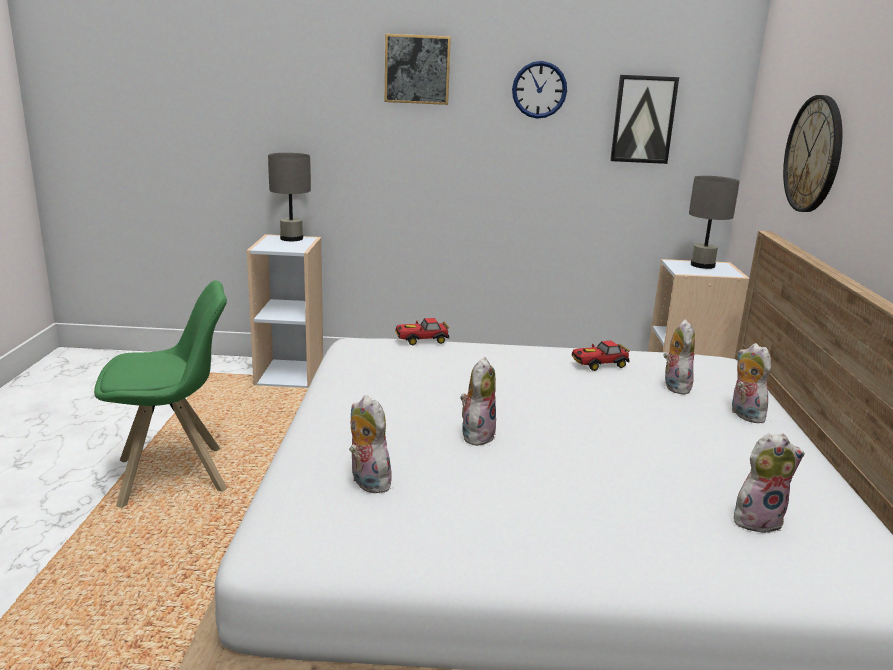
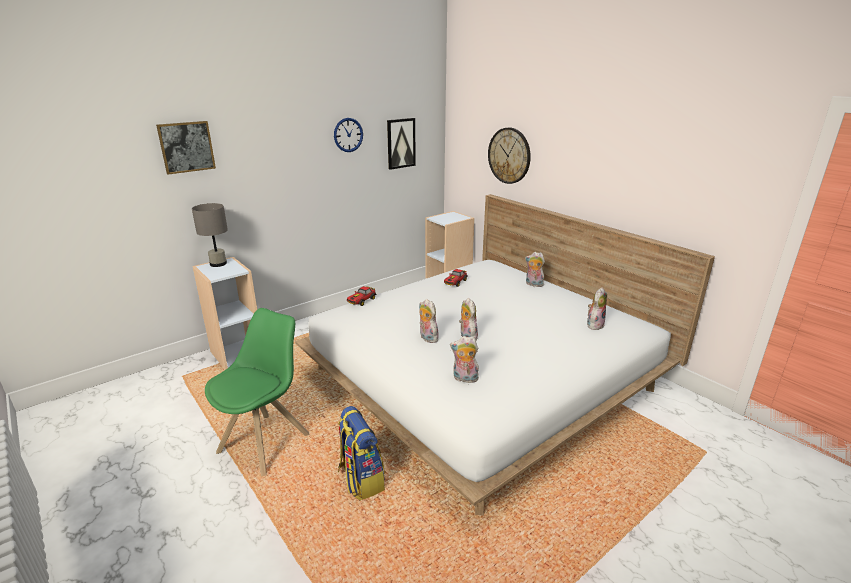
camera: 40 degrees left, 5 degrees up
(192, 575) = (360, 479): none -> backpack
(417, 69) = (277, 132): picture -> picture (186, 147)
(674, 386) = (495, 281): plush toy -> plush toy (427, 338)
(702, 265) = (447, 216): grey table lamp -> none

